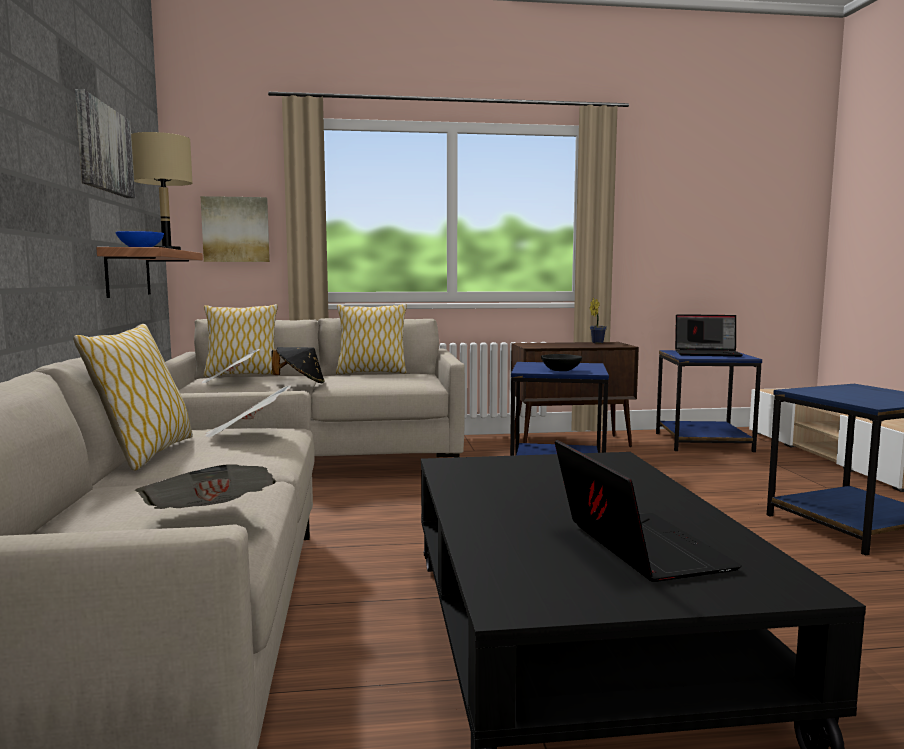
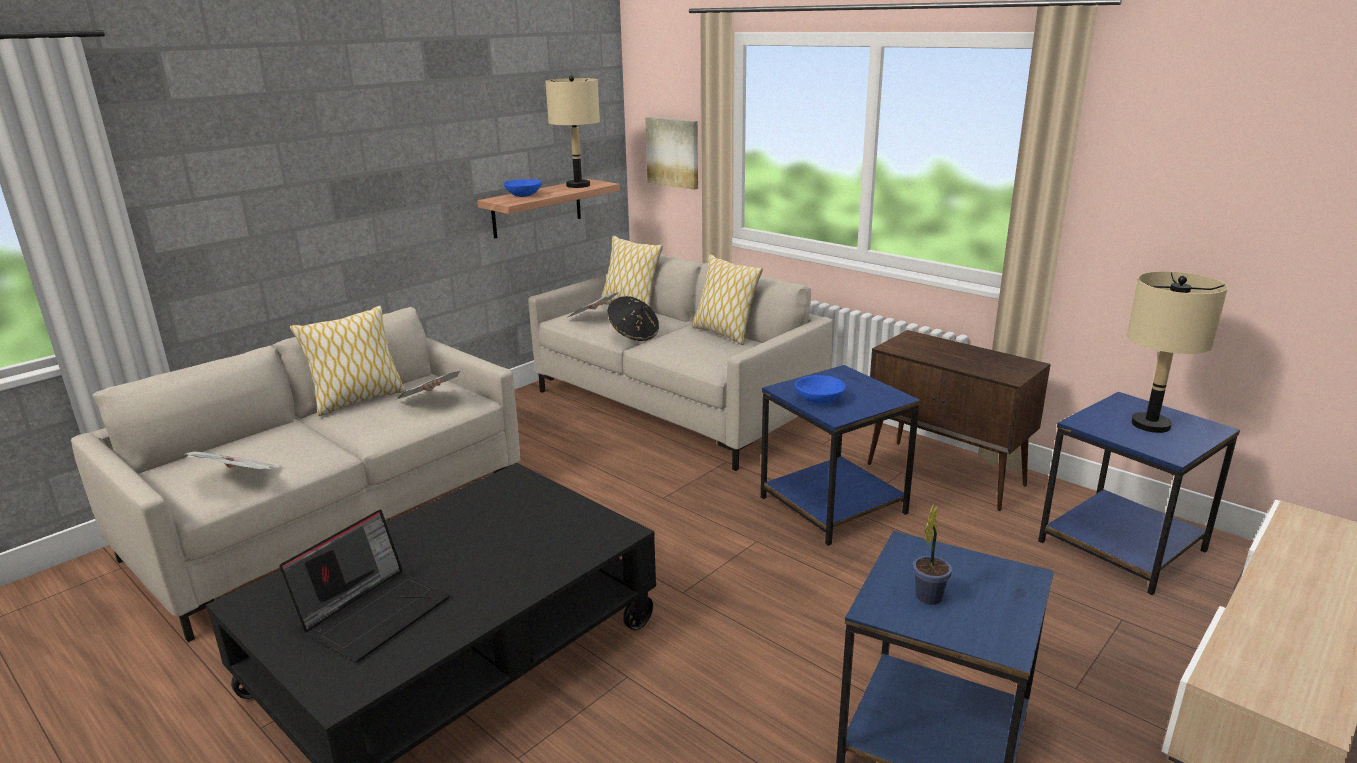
camera: 50 degrees right, 15 degrees up
(103, 149) = (494, 111): picture -> none
(560, 370) = (819, 400): black bowl -> blue bowl
(596, 342) = (1008, 358): potted plant -> potted plant (929, 595)
(708, 354) = (1151, 425): laptop -> beige table lamp

